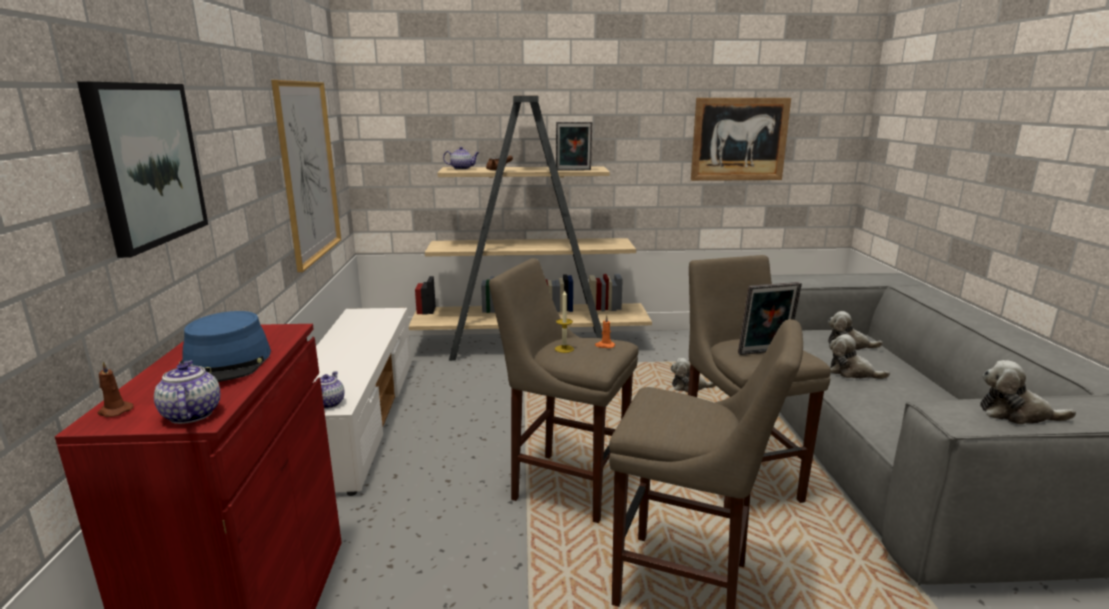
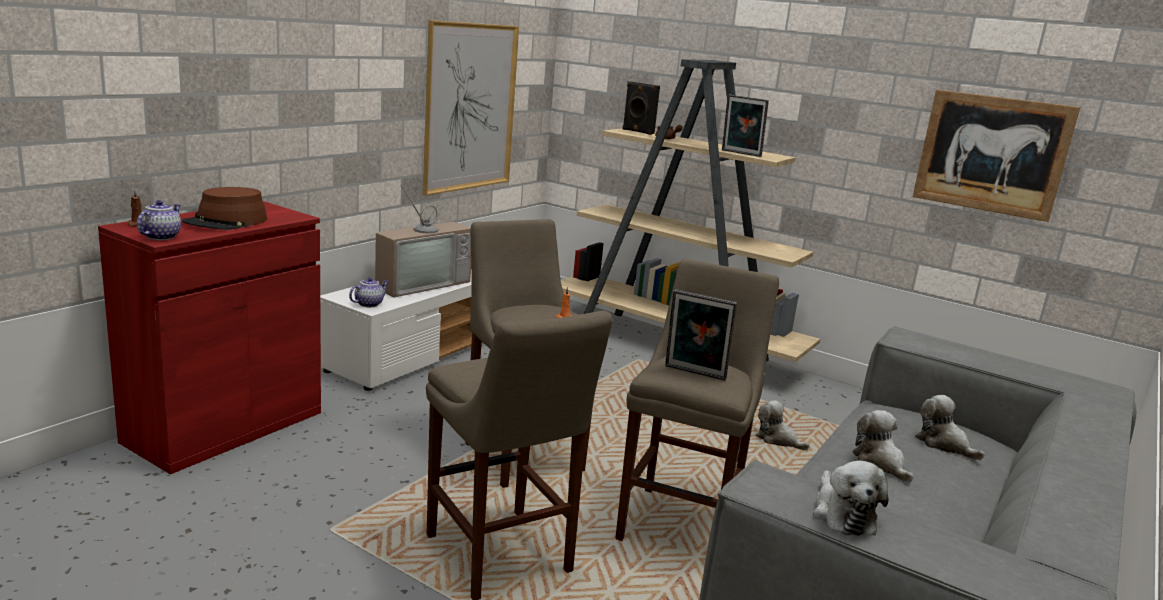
camera: 35 degrees right, 0 degrees up
(146, 164) = (240, 73): picture -> none
(225, 364) = (226, 222): blue hat -> brown hat
(339, 363) = (420, 283): none -> television
(462, 168) = (637, 131): teapot -> black speaker
(564, 349) = (526, 309): candle -> none
(1016, 414) = (842, 514): plush toy -> plush toy turned 150 degrees counterclockwise

